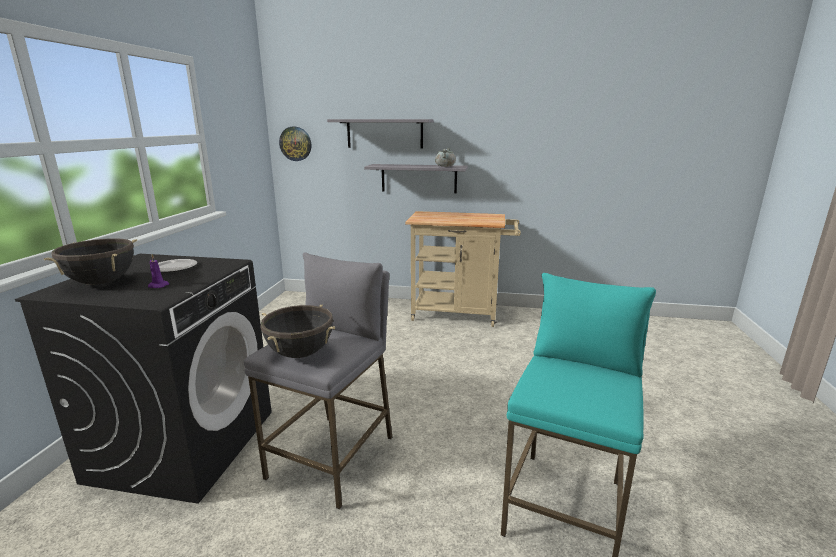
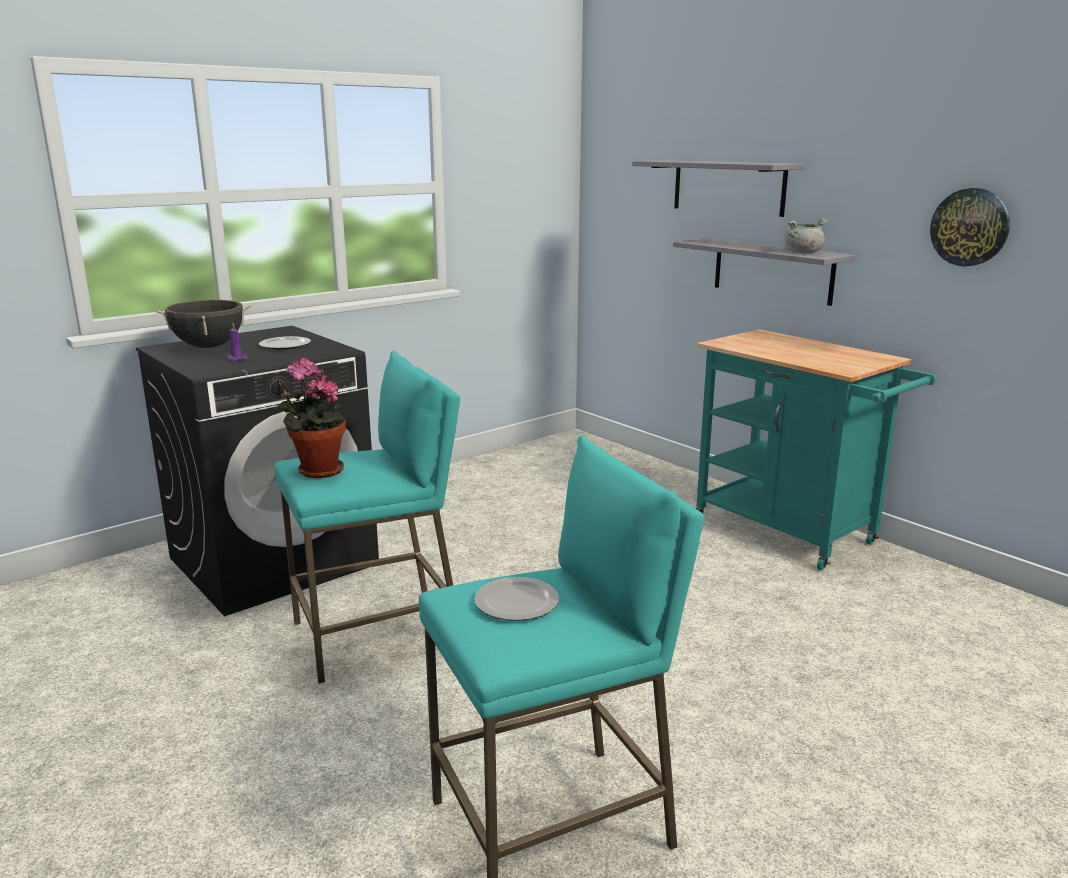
camera: 40 degrees right, 0 degrees up
(295, 143) = (609, 197): wall clock -> wall clock (970, 227)
(300, 353) = (316, 471): black cooking pot -> potted plant
(333, 457) = (378, 634): grey stool -> turquoise stool
(461, 314) = (793, 534): beige cart -> turquoise cart
(570, 382) = (515, 602): none -> plate

